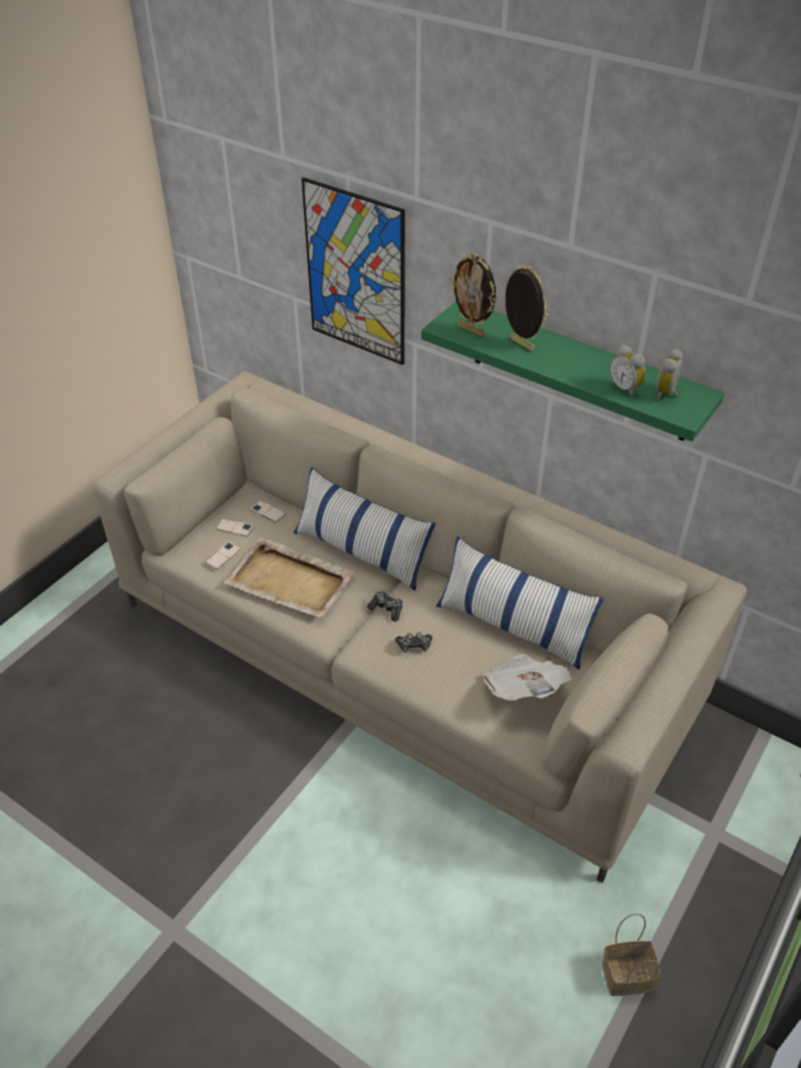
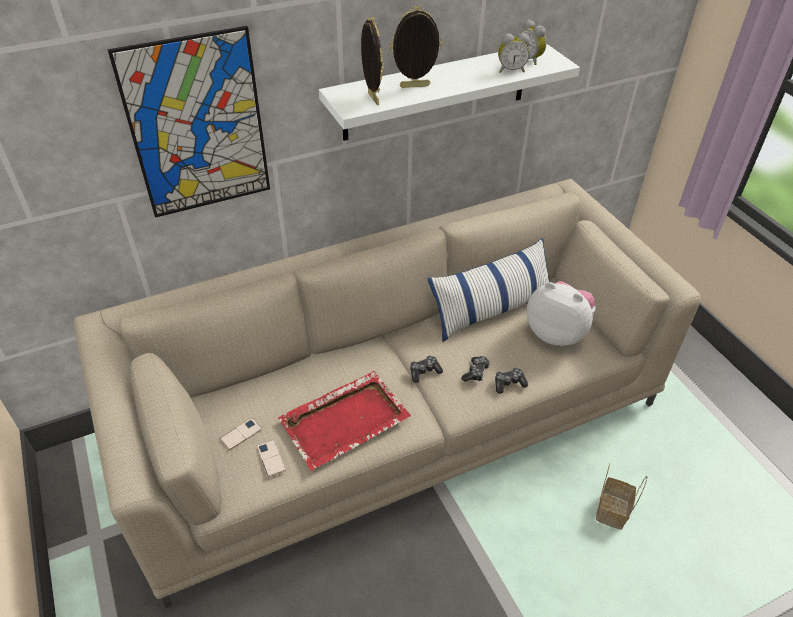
camera: 60 degrees left, 0 degrees up
(268, 512) = (242, 401): phone -> none
(291, 581) = (346, 420): beige tray -> red tray
(361, 551) = (346, 359): pillow -> none
(420, 677) = (509, 383): none -> game controller
(471, 330) = (372, 98): picture frame -> picture frame turned 90 degrees counterclockwise
(523, 690) = (557, 332): newspaper -> plush toy
(579, 371) = (436, 92): green shelf -> white shelf
(628, 975) = (722, 427): basket -> basket (611, 509)

